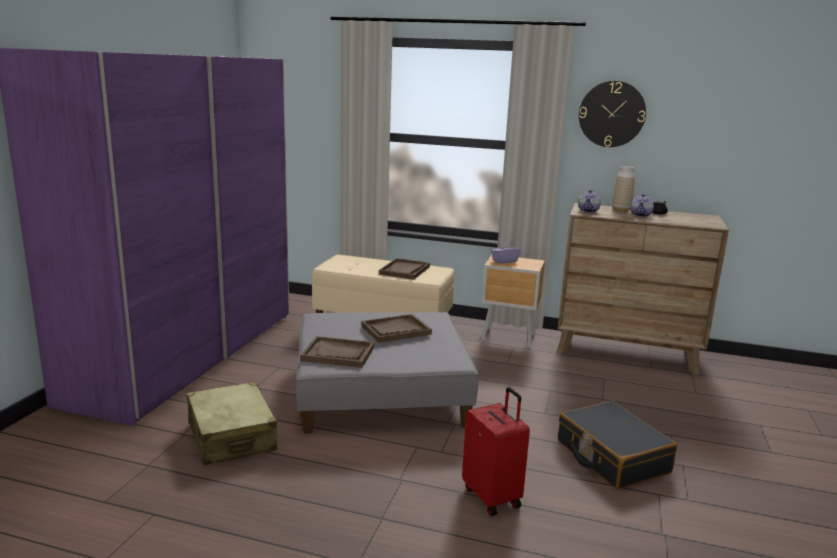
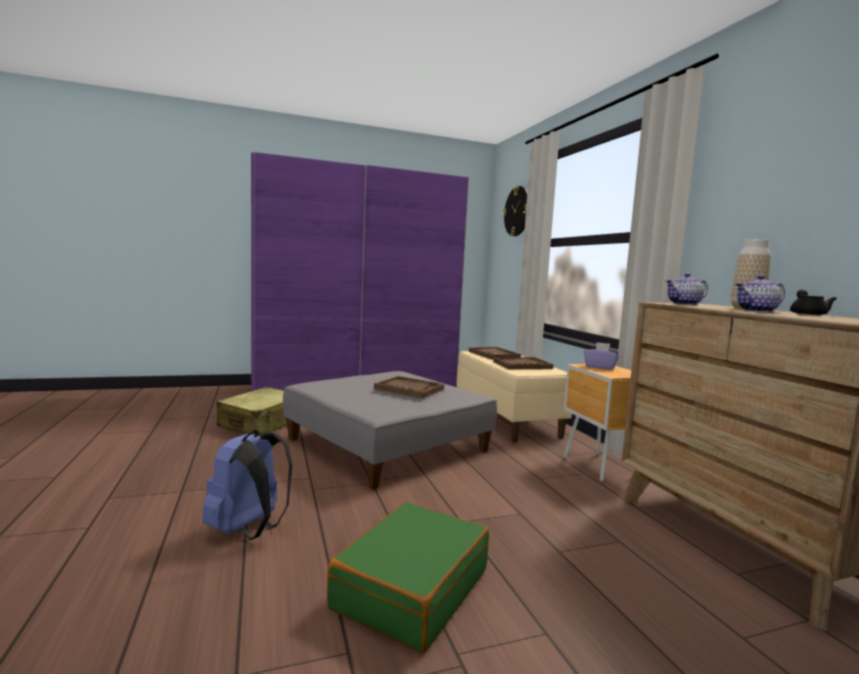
camera: 55 degrees right, 10 degrees down
(338, 354) = (336, 385): brown tray -> brown tray (494, 354)
(493, 497) = (249, 530): red suitcase -> blue backpack
(611, 114) = (762, 171): wall clock -> wall clock (517, 211)
(611, 457) = (411, 588): black suitcase -> green suitcase

